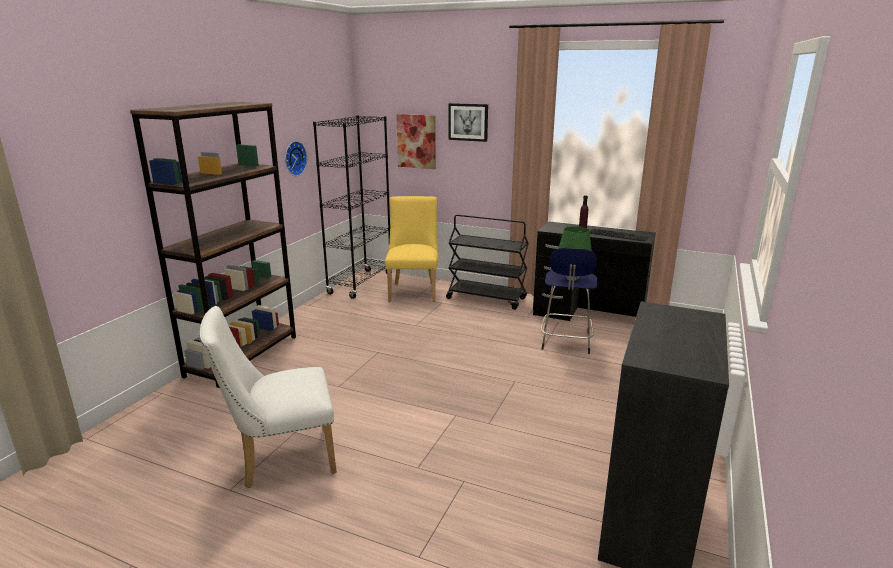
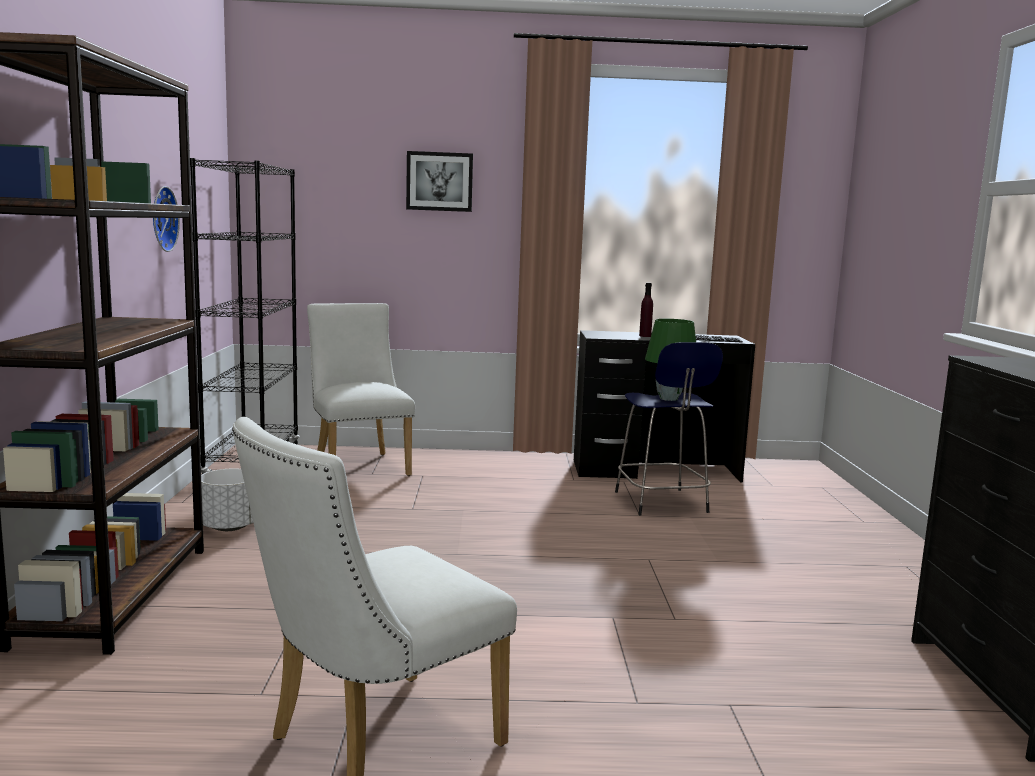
camera: 25 degrees left, 10 degrees down
(318, 324) = (230, 527): none -> white planter
(413, 291) = (359, 465): yellow chair -> white chair
(416, 141) = (346, 213): picture -> none
(487, 298) = (488, 464): black cart -> none

